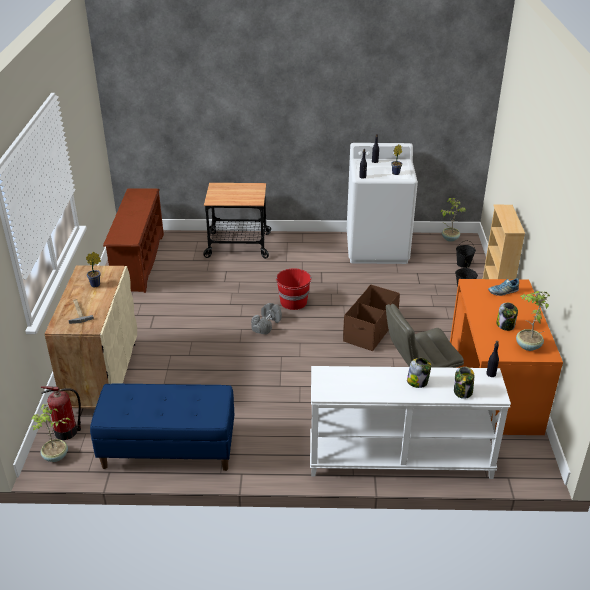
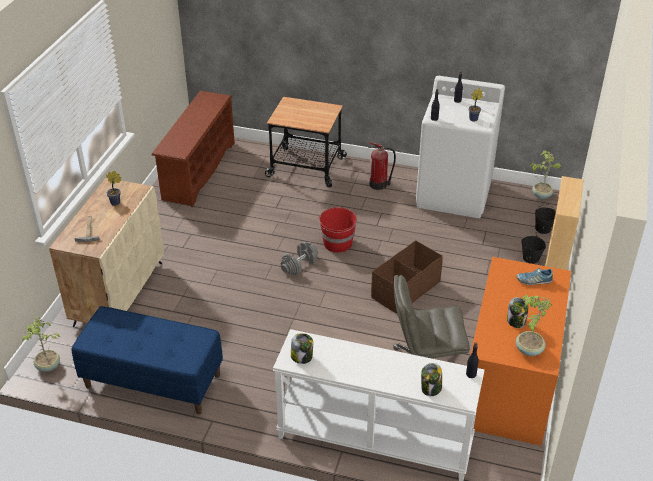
camera: 15 degrees right, 5 degrees up
(67, 432) = (67, 343): fire extinguisher -> fire extinguisher (379, 184)
(417, 382) = (389, 368): jar -> jar (302, 357)

